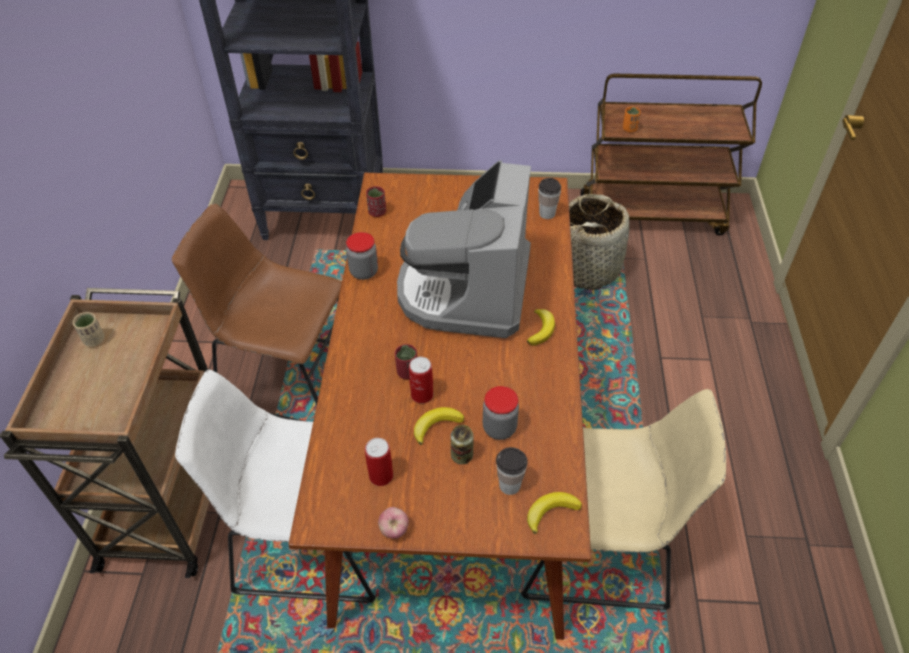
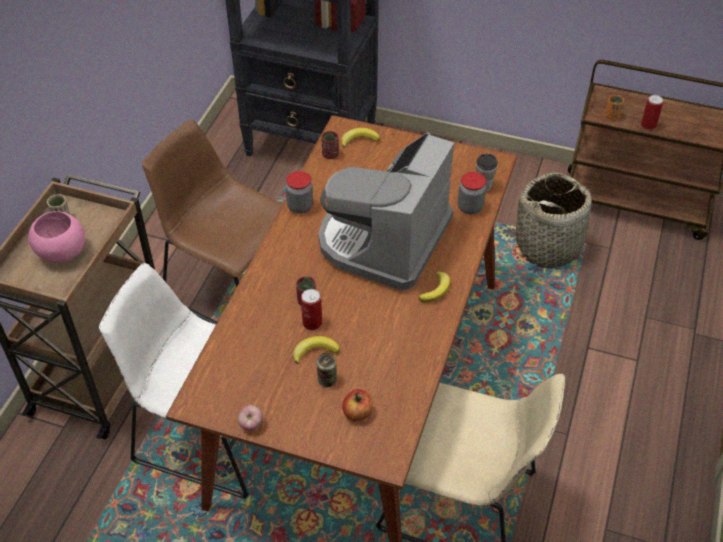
camera: 15 degrees right, 0 degrees up
(105, 379) = (62, 253): none -> pink bowl
(381, 476) = (255, 380): can -> can (648, 125)
(499, 428) = (367, 365): jar -> jar (470, 207)
(509, 485) = (357, 413): cup -> apple
(550, 512) = (383, 442): banana -> banana (359, 139)

